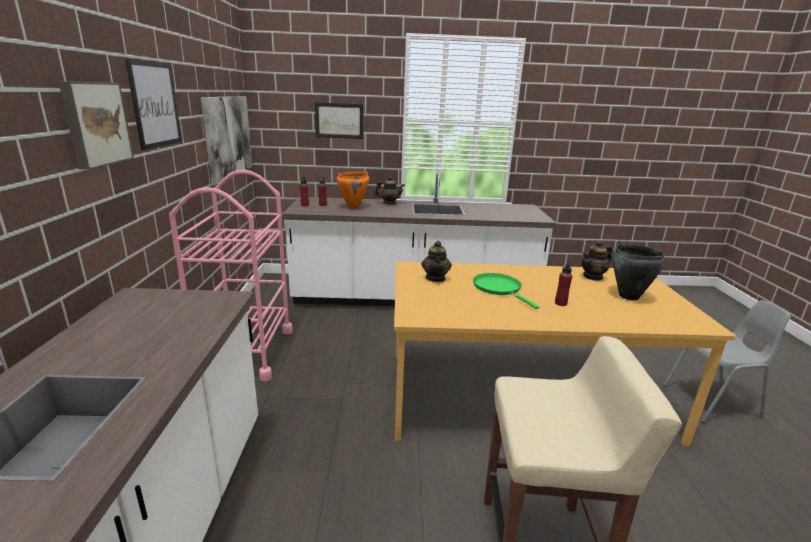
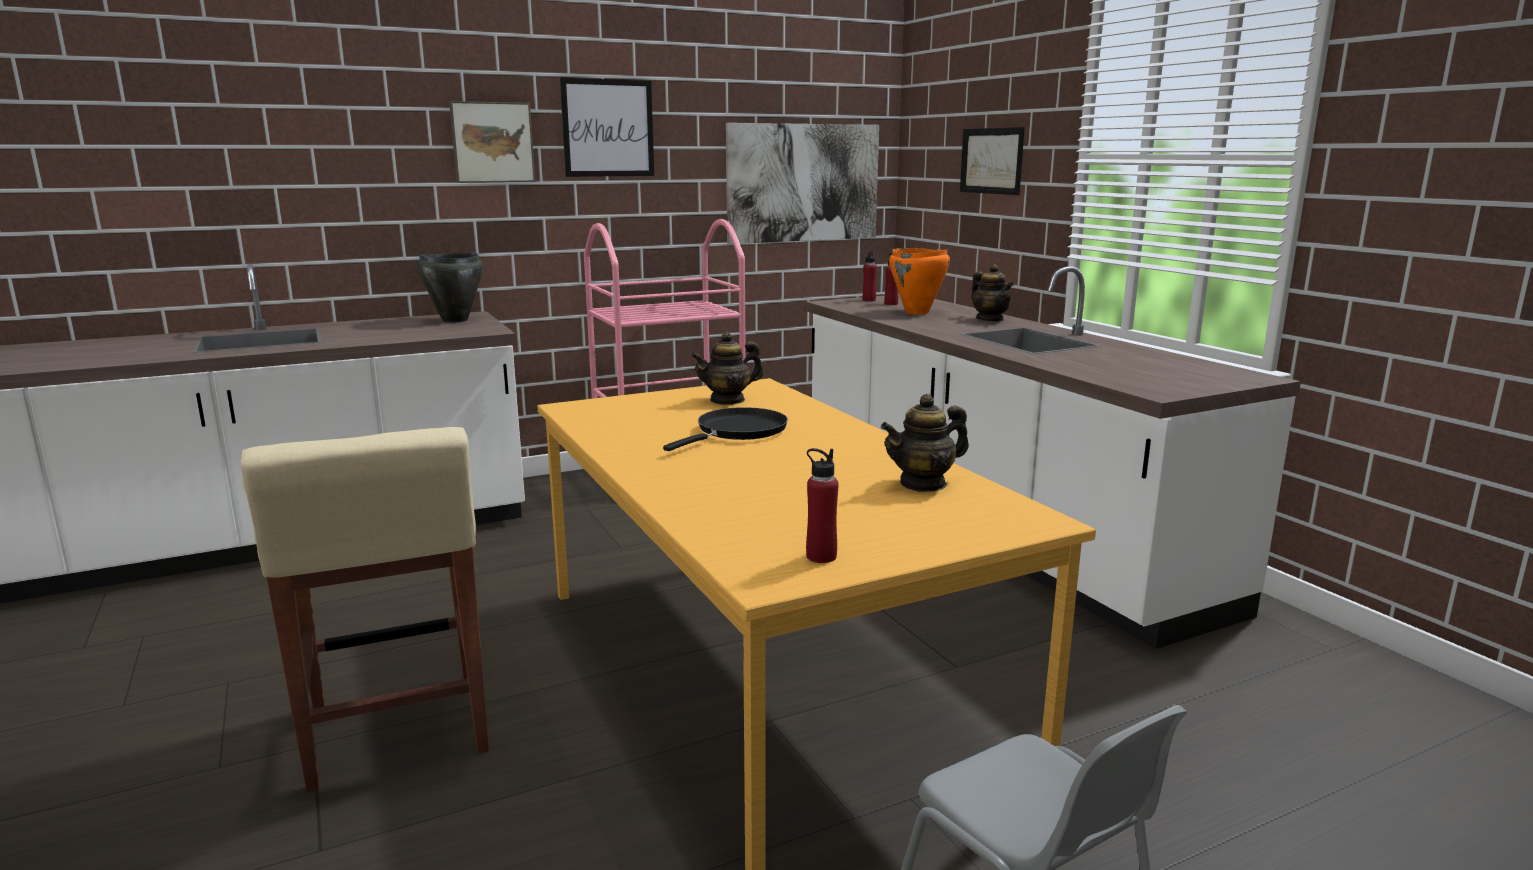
camera: 65 degrees right, 5 degrees down
(499, 289) = (738, 431): green frying pan -> black frying pan
(560, 303) = (726, 468): red bottle -> red bottle (821, 556)
(593, 277) = (923, 484): teapot -> teapot turned 60 degrees counterclockwise
(628, 296) = (845, 513): black cooking pot -> black cooking pot (454, 320)

